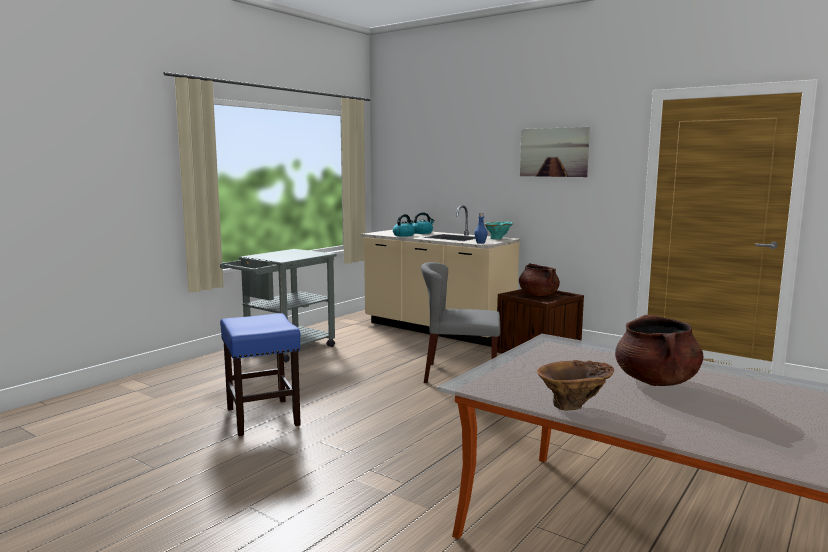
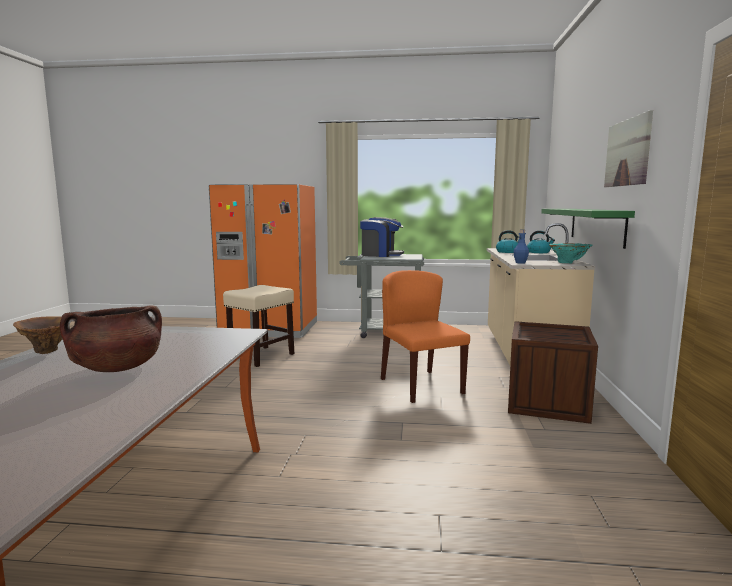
camera: 60 degrees right, 0 degrees up
(146, 393) = (270, 329): none -> orange fridge
(263, 417) = (261, 356): blue stool -> beige stool
(273, 255) = (381, 255): none -> coffee machine
(460, 374) = (420, 385): grey chair -> orange chair
(504, 206) = (596, 225): none -> green shelf
(538, 295) = (556, 333): brown cooking pot -> none

